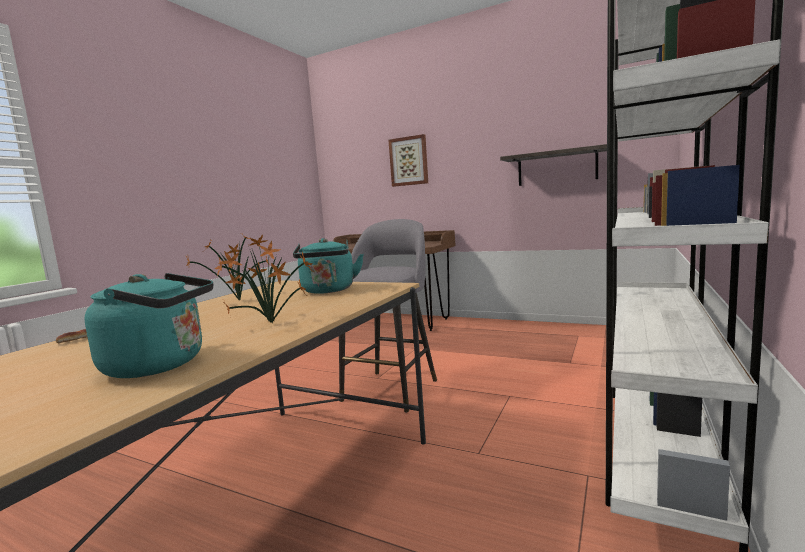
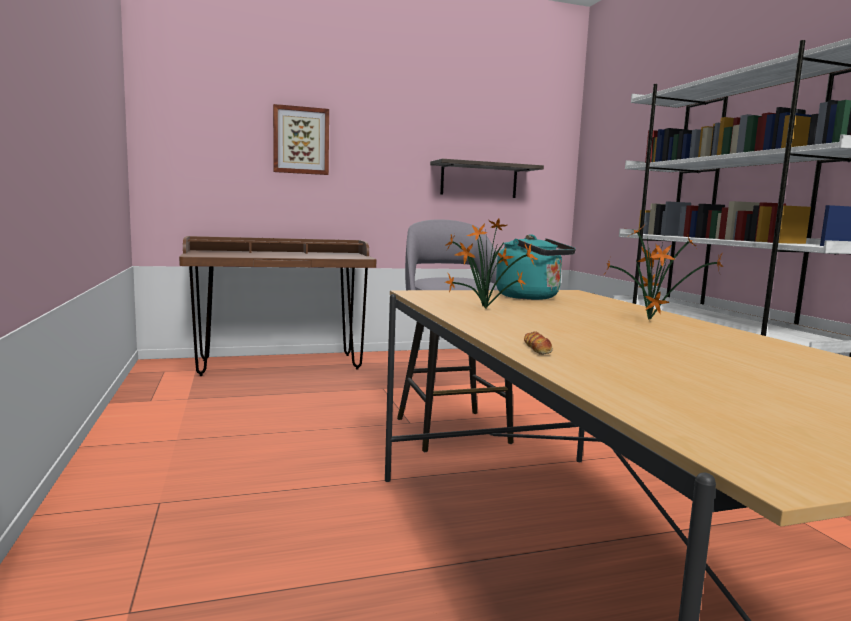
camera: 45 degrees left, 0 degrees up
(161, 365) = (751, 350): turquoise kettle -> none

